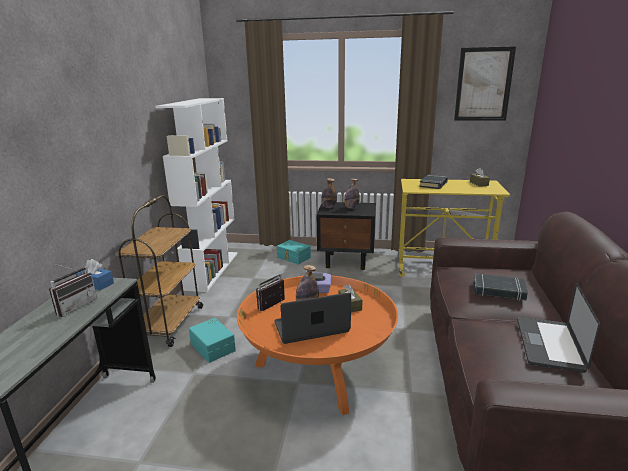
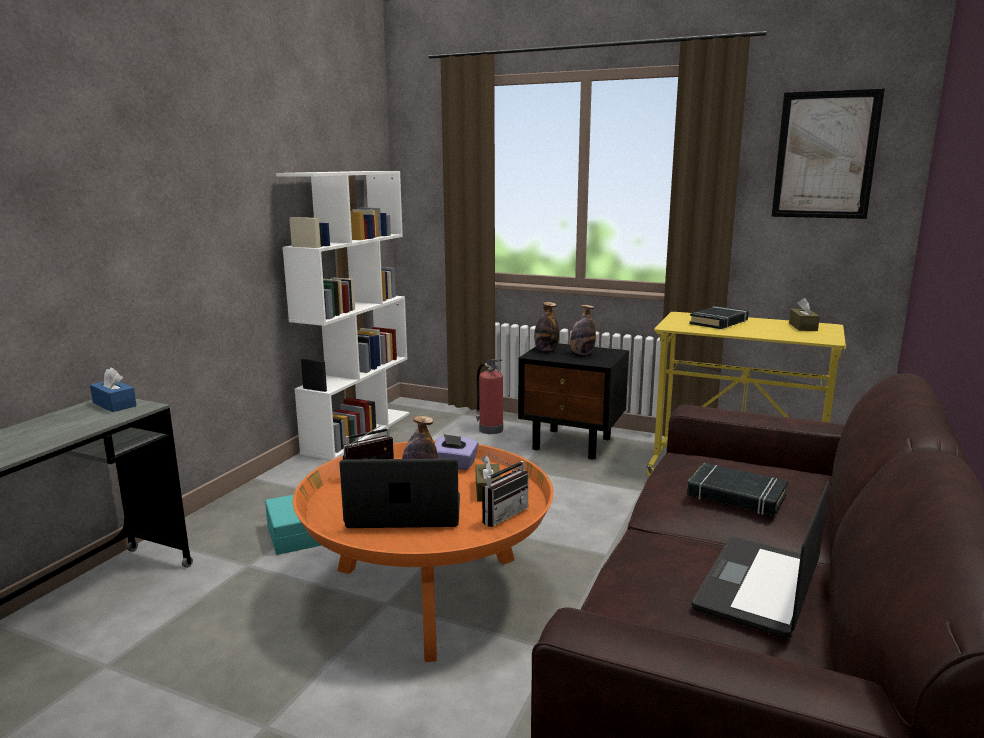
camera: 15 degrees right, 5 degrees down
(74, 306) = (65, 426): radio -> radio (501, 514)
(170, 325) = (255, 498): brown cart -> none
(293, 258) = (490, 429): turquoise storage box -> fire extinguisher

